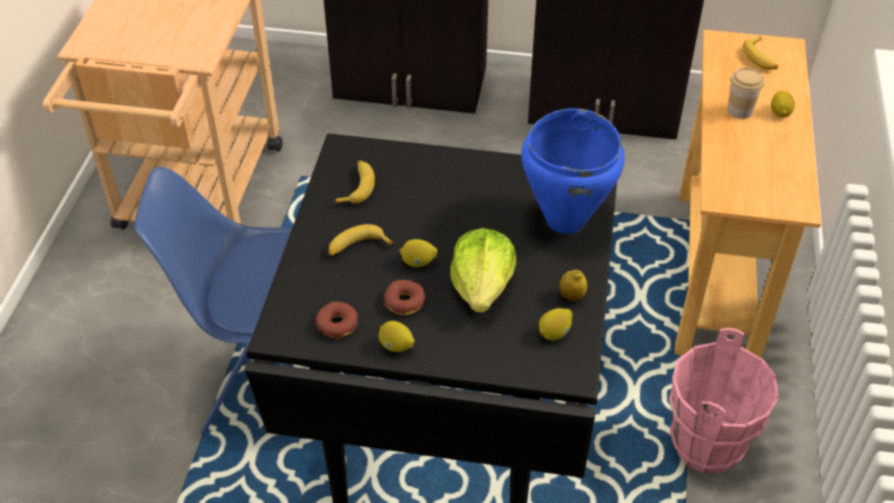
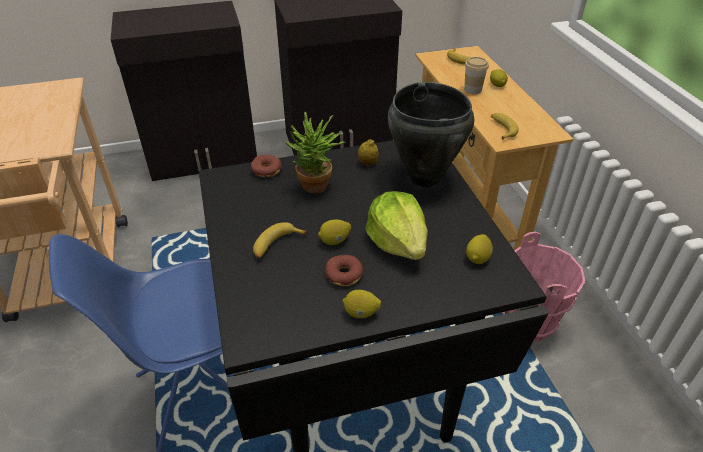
camera: 25 degrees left, 5 degrees down
(337, 324) = (298, 313): donut -> donut (266, 170)
(356, 187) = (247, 201): banana -> banana (501, 129)
(436, 196) = (316, 189): none -> potted plant
(564, 220) = (423, 178): blue cooking pot -> black cooking pot
(571, 296) = (469, 227): lemon -> lemon (367, 163)

